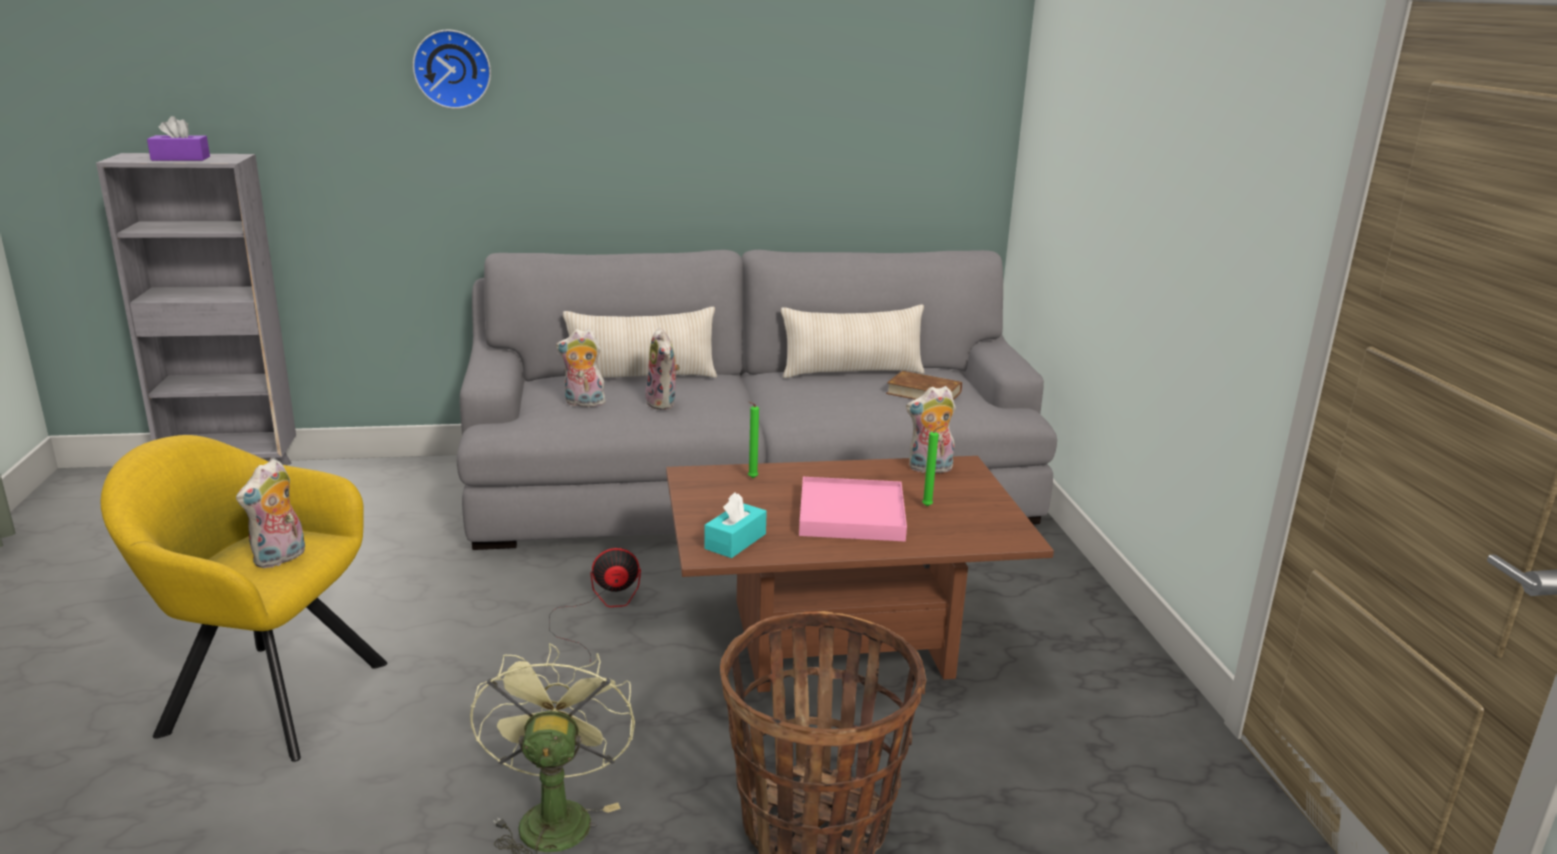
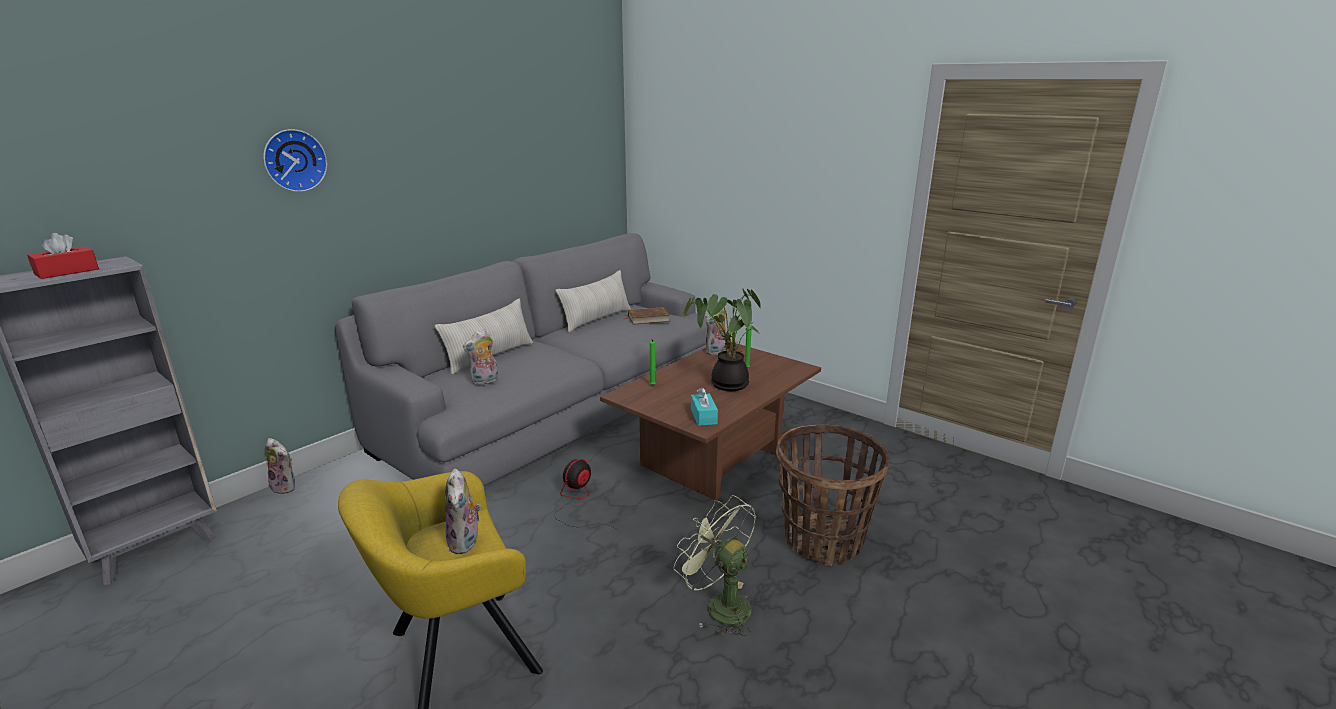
camera: 40 degrees left, 0 degrees up
(180, 158) = (67, 272): purple tissue box -> red tissue box
(663, 403) = (531, 366): plush toy -> plush toy (286, 487)
(851, 515) = (726, 384): pink tray -> potted plant

